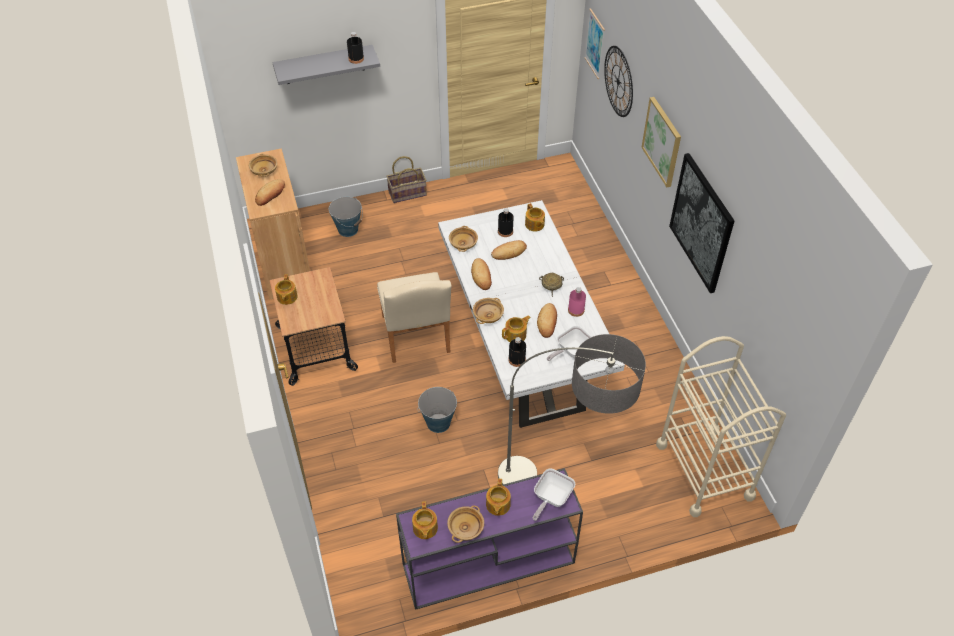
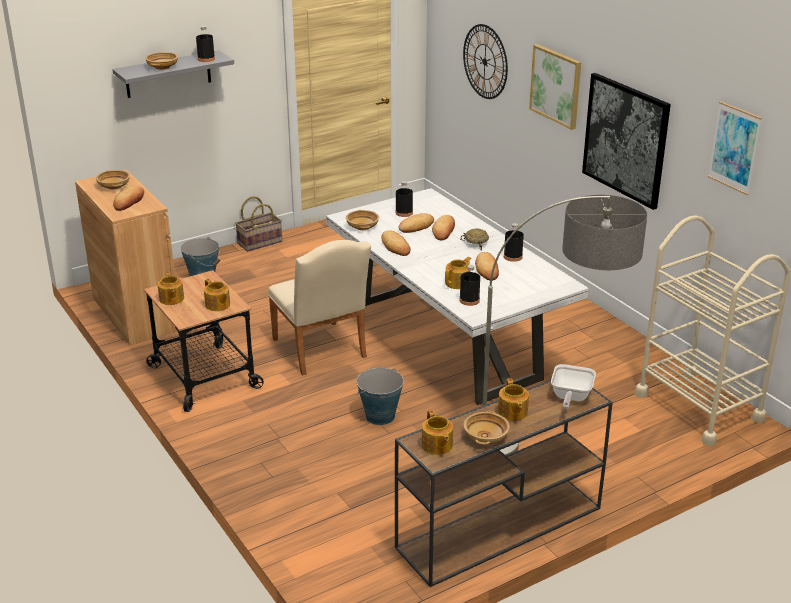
camera: 15 degrees left, 20 degrees down
(487, 564) = (498, 529): purple console table -> brown console table
(488, 315) = (418, 273): beige bowl -> beige bowl (162, 67)
(530, 262) = (444, 230): none -> bread
(534, 225) = (433, 205): teapot -> teapot (217, 305)
(571, 351) = (525, 286): frying pan -> none
(576, 310) = (513, 257): pink bottle -> black bottle
(595, 44) = (446, 43): picture -> picture (734, 148)

